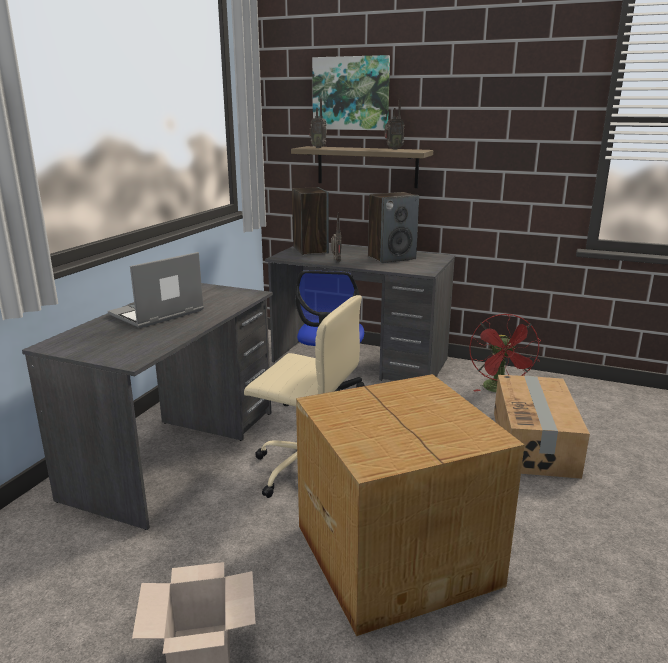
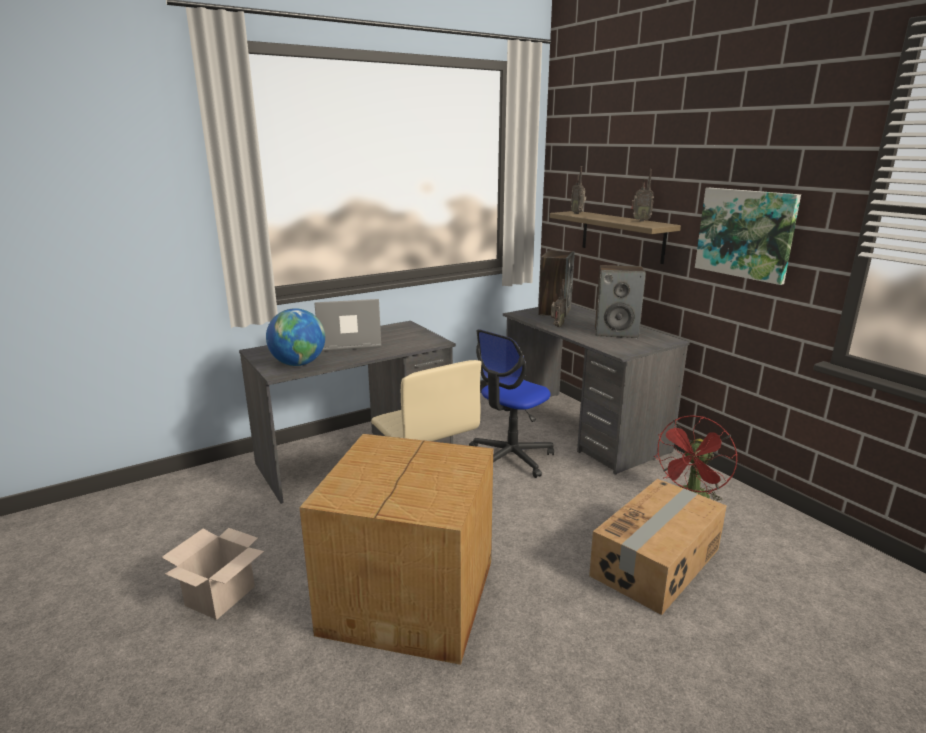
camera: 35 degrees right, 0 degrees up
(138, 346) = (298, 364): none -> globe
(351, 93) = (615, 161): picture -> picture (746, 233)

